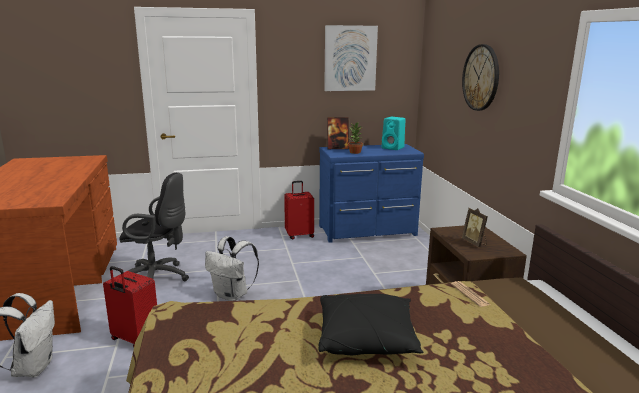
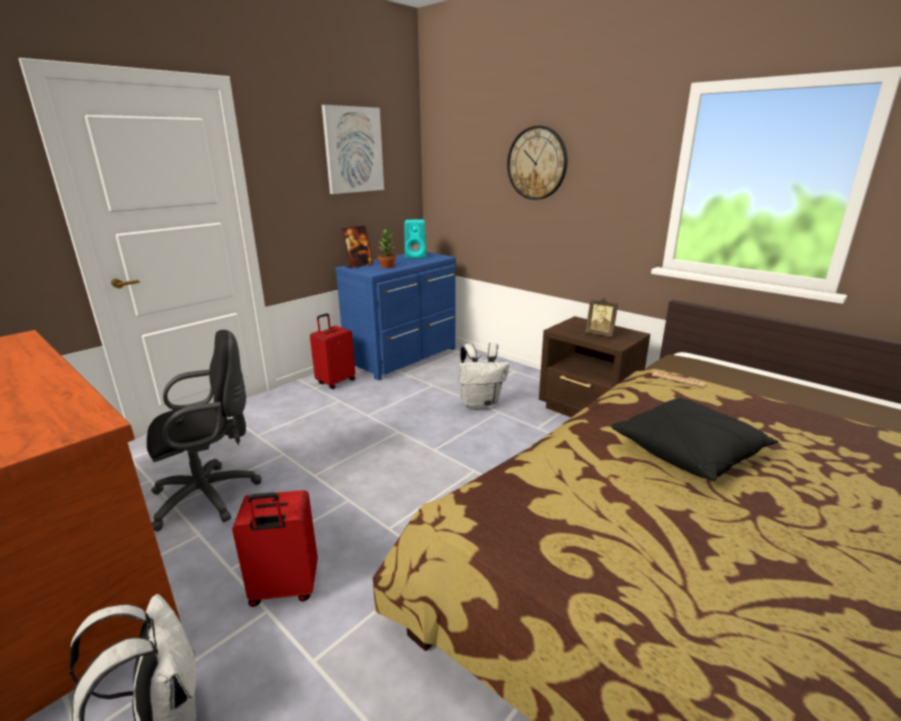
camera: 35 degrees left, 5 degrees up
(232, 295) = (345, 477): white backpack -> white backpack (480, 404)

